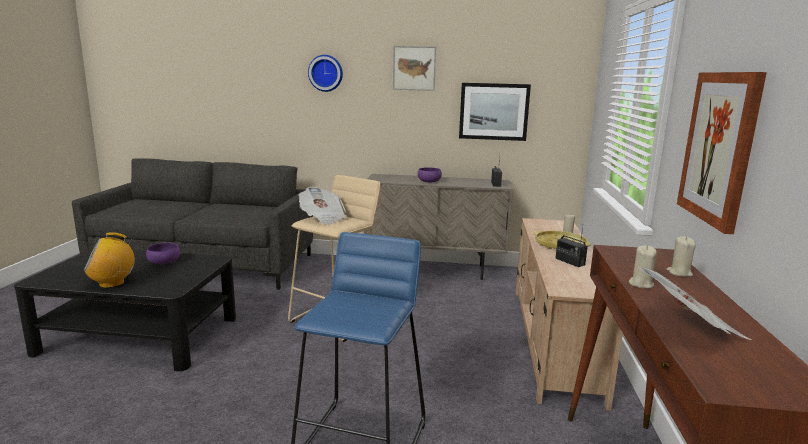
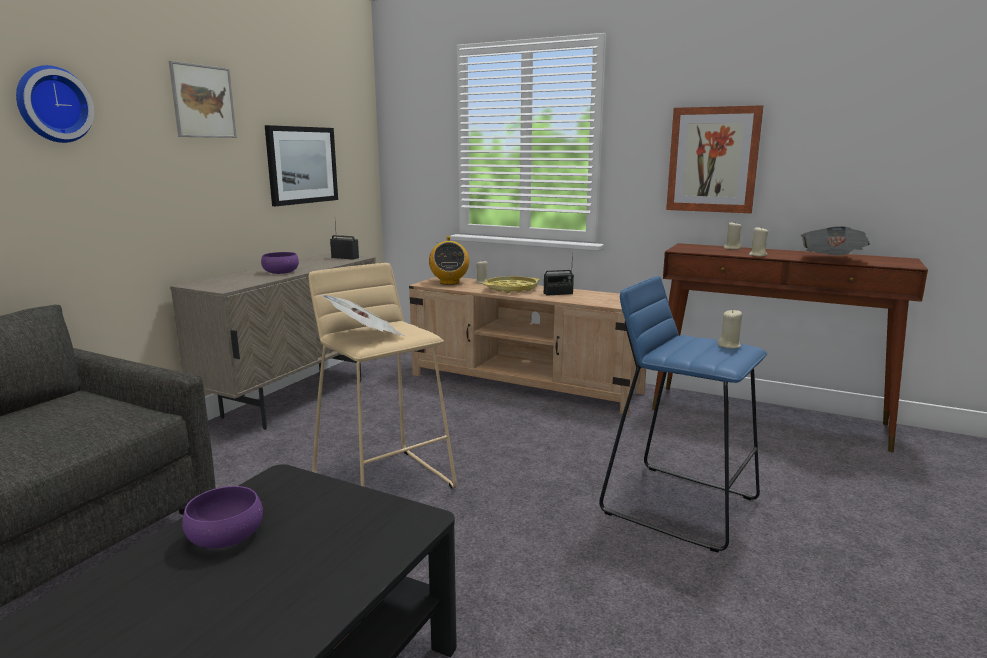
camera: 70 degrees left, 0 degrees up
(112, 283) = (312, 598): radio -> radio (449, 282)
(375, 318) = (729, 345): none -> beige candle

